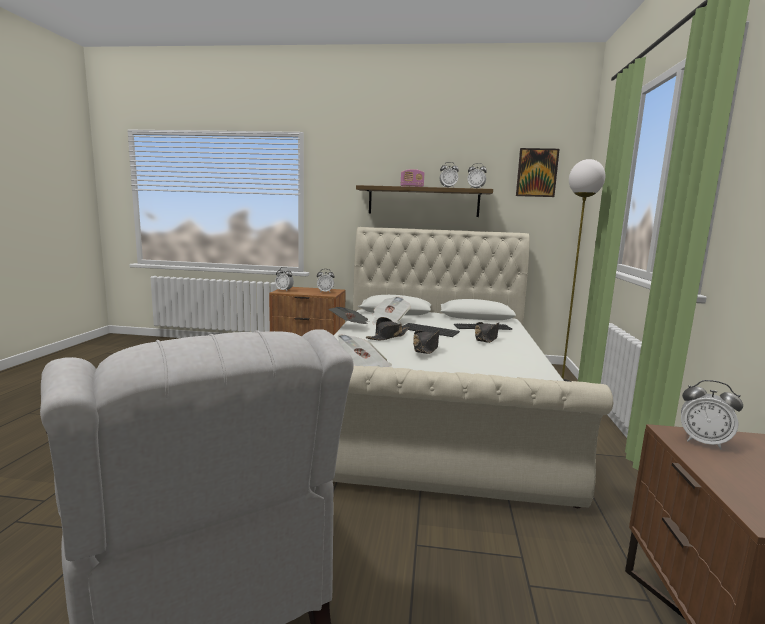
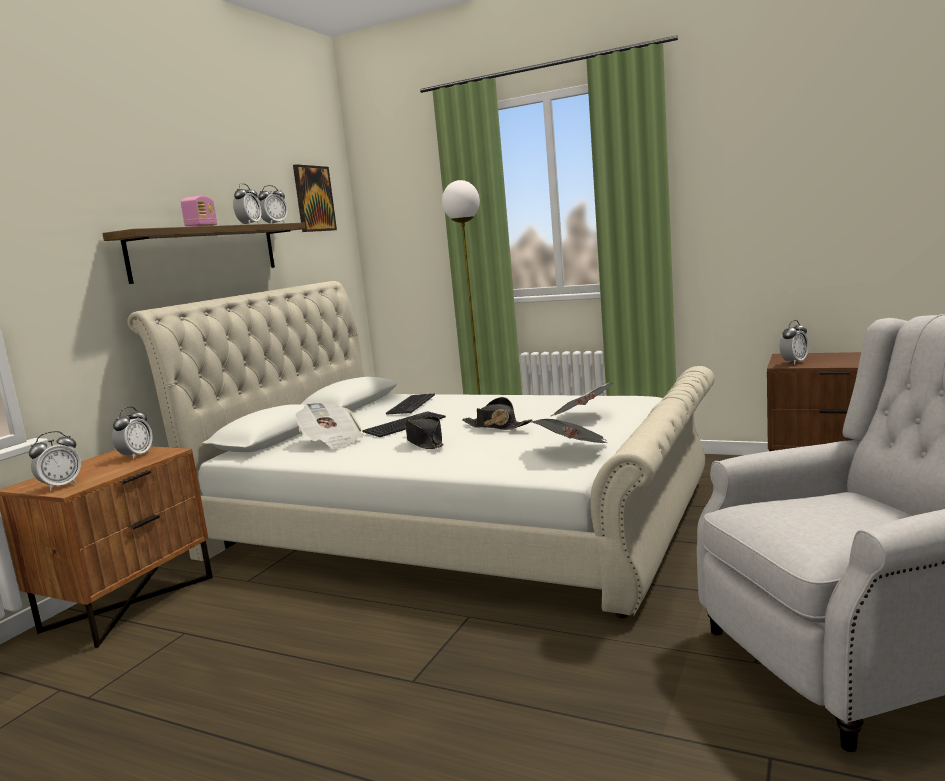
camera: 70 degrees left, 0 degrees up
(350, 327) = (344, 462): newspaper -> newspaper (582, 417)
(486, 338) = (462, 405): black hat -> none

